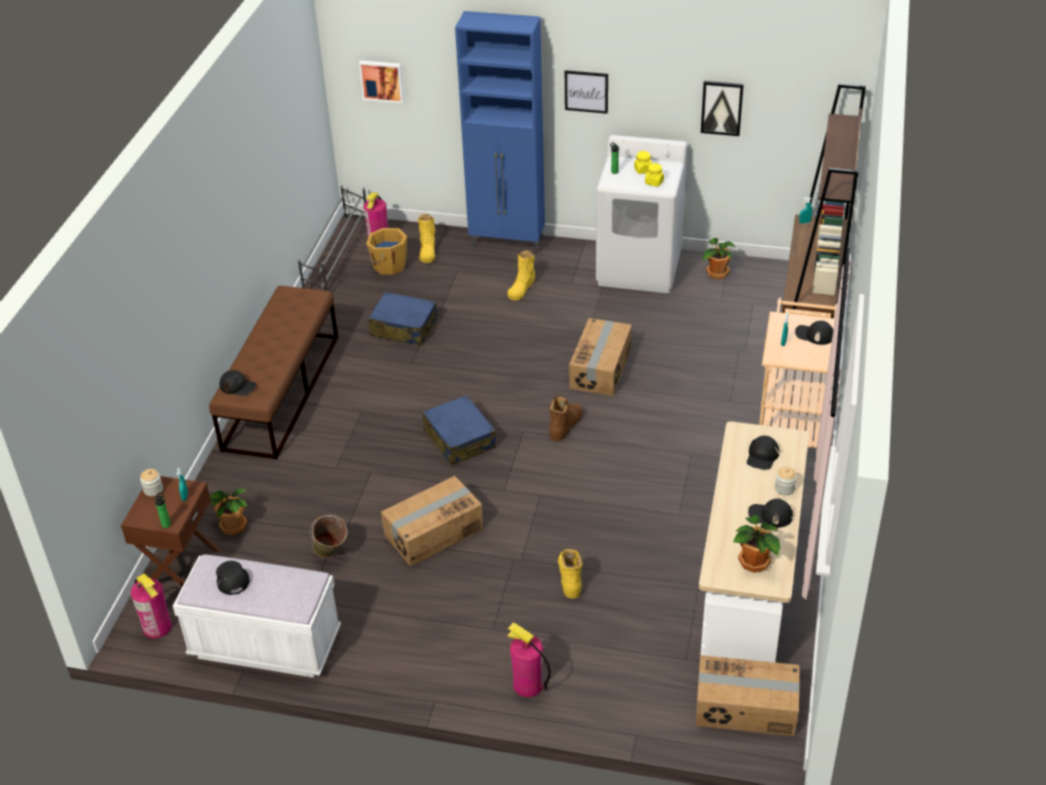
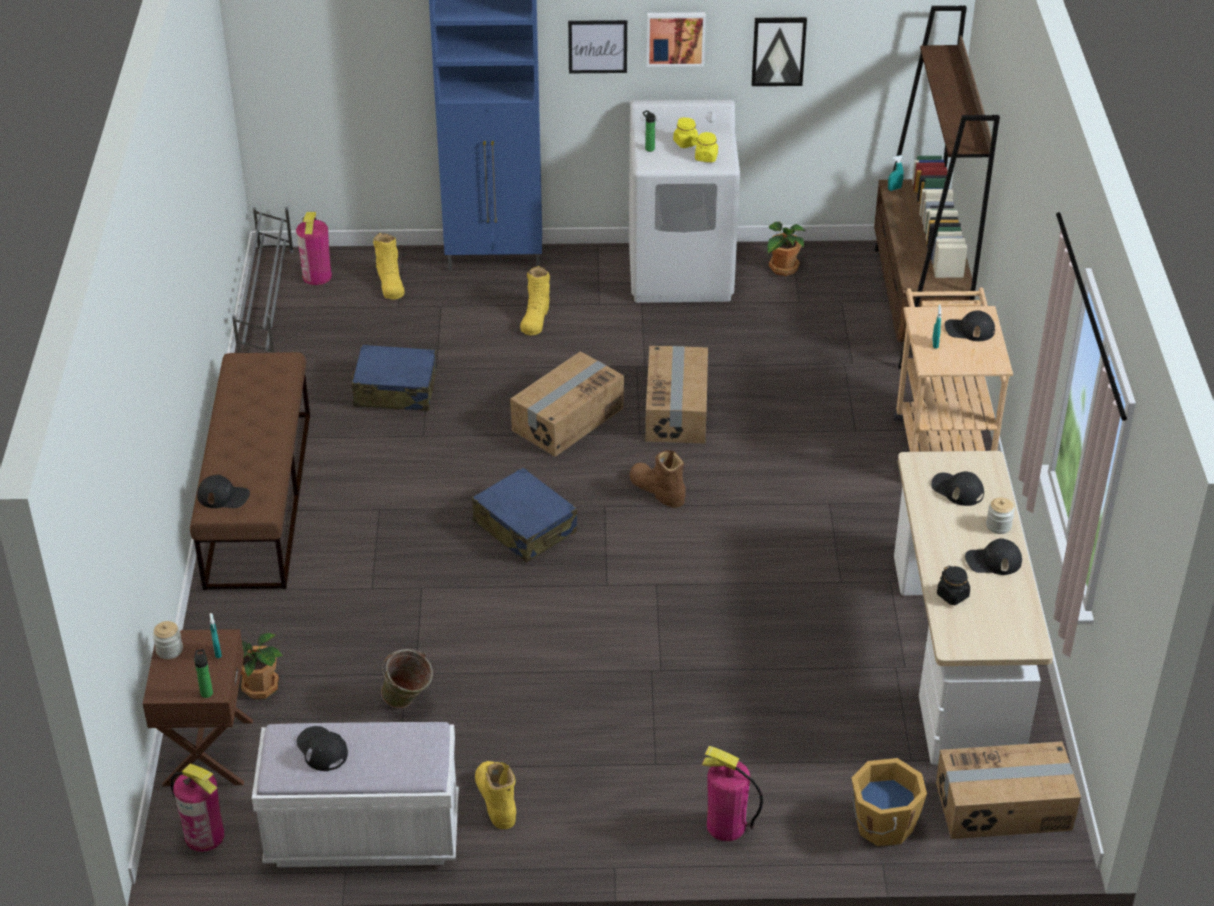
camera: 15 degrees left, 0 degrees up
(382, 80) = (312, 57): picture -> picture (675, 38)
(388, 266) = (344, 309): orange bucket -> orange bucket (882, 824)
(433, 532) = (533, 652): cardboard box -> cardboard box (567, 419)
(565, 425) = (657, 490): brown boot -> brown boot turned 60 degrees counterclockwise
(570, 577) = (731, 682): yellow boot -> yellow boot (496, 799)
(728, 537) = (953, 595): none -> black jar
(754, 563) = (995, 622): potted plant -> none
(762, 456) = (957, 490): black cap -> black cap turned 120 degrees clockwise

